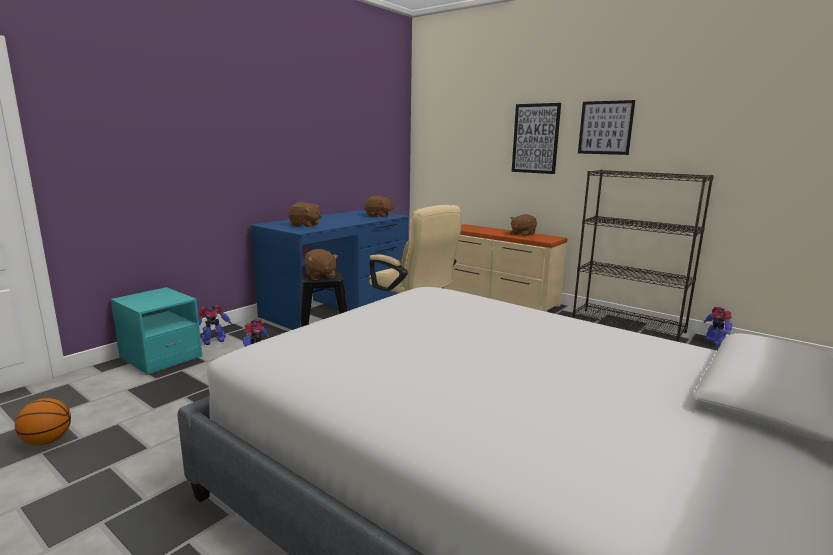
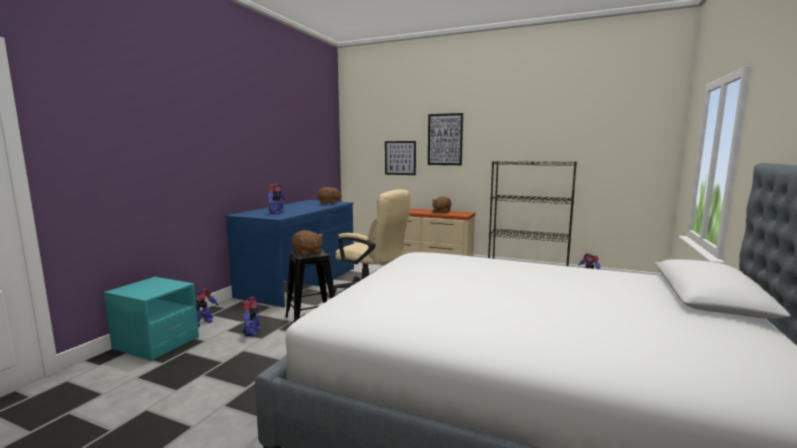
camera: 15 degrees left, 5 degrees down
(47, 441) = (75, 440): basketball -> none
(305, 225) = (276, 213): brown plush toy -> toy robot
(605, 127) = (497, 130): picture -> picture (400, 158)

